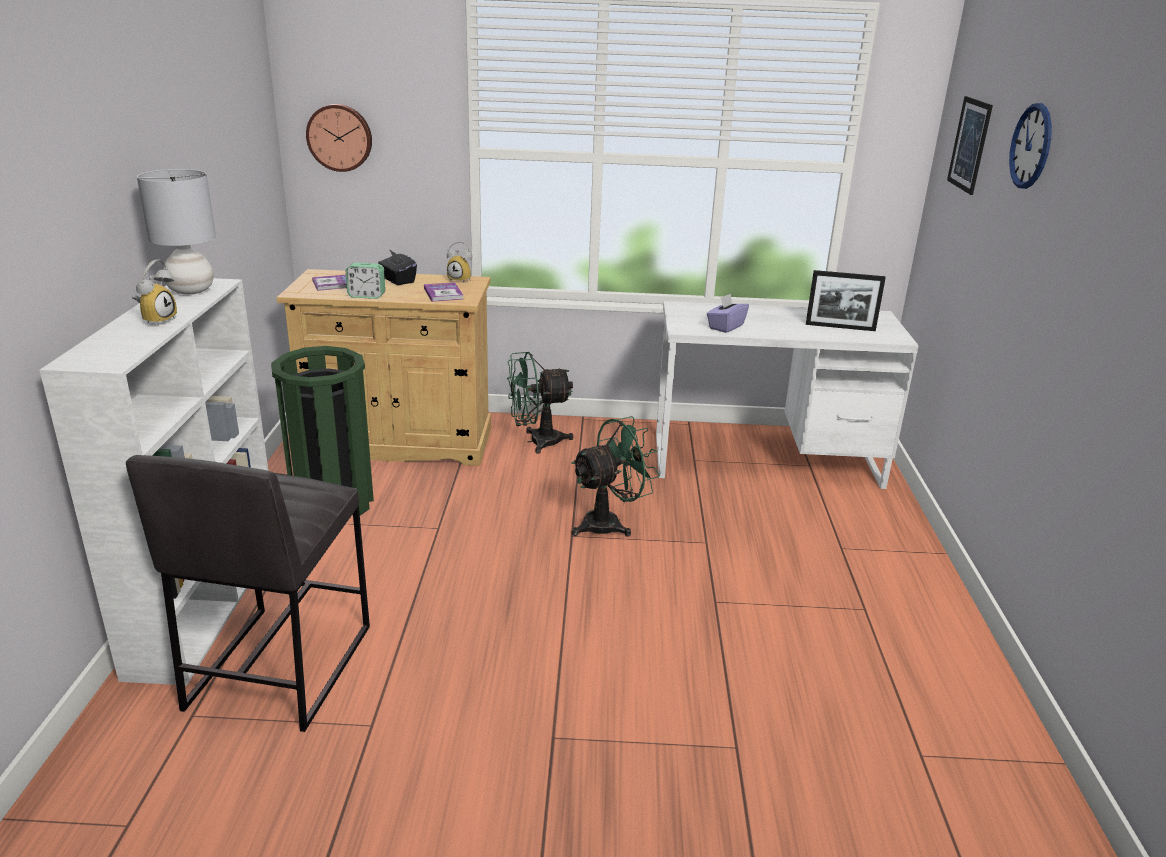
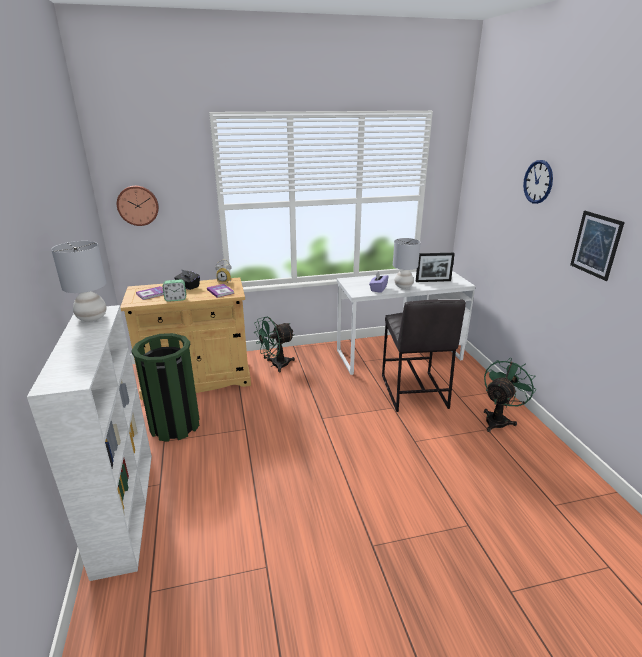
camera: 15 degrees left, 0 degrees up
(157, 320) = (85, 343): alarm clock -> none
(278, 666) = (191, 542): grey stool -> grey stool (413, 391)
(609, 523) = (338, 406): green fan -> green fan (498, 419)
(776, 329) = (403, 286): none -> grey table lamp
(969, 144) = (490, 181): picture -> picture (596, 245)

